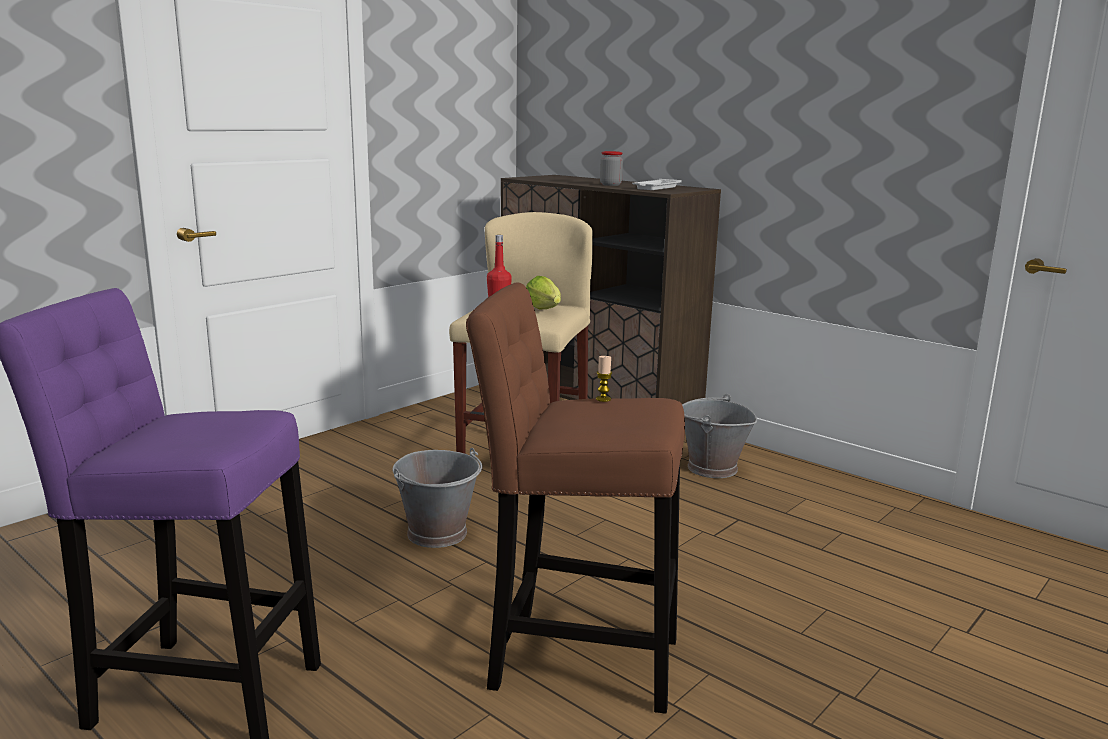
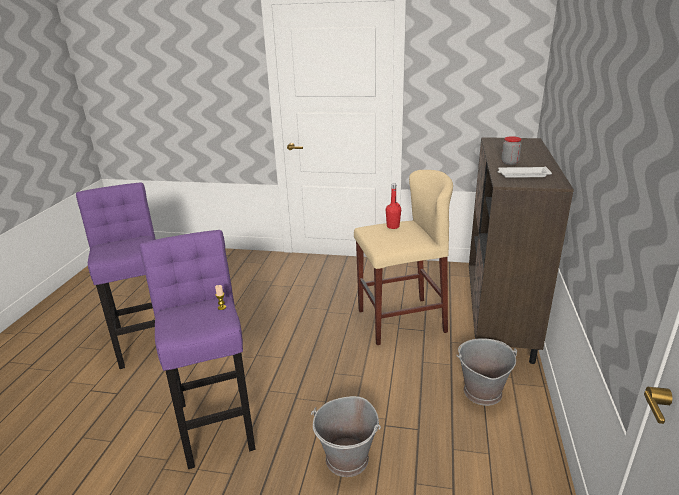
camera: 60 degrees right, 10 degrees up
(438, 533) = (296, 332): grey bucket -> grey bucket (347, 459)
(545, 310) = (405, 239): lettuce -> none
(574, 659) = (216, 420): brown stool -> purple stool

